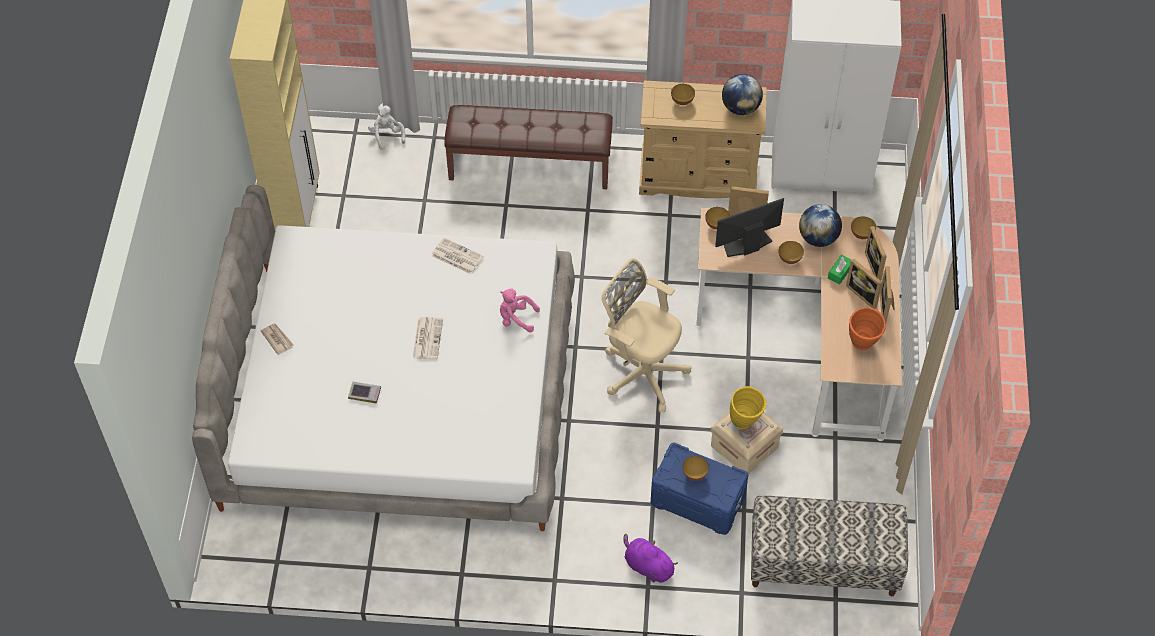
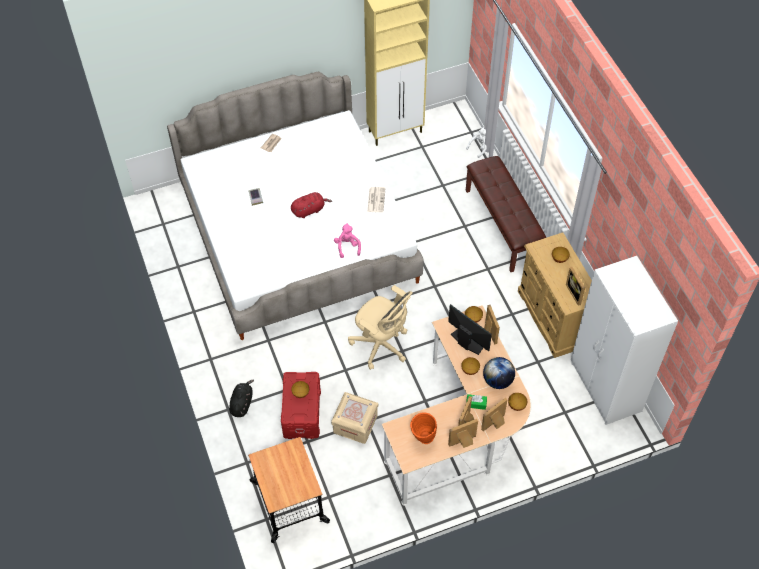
camera: 65 degrees right, 0 degrees up
(427, 338) = (309, 210): newspaper -> red plush toy
(641, 371) = (381, 345): beige office chair -> beige office chair turned 120 degrees clockwise
(647, 566) = (242, 403): purple plush toy -> black plush toy
(697, 501) = (301, 413): blue storage box -> red storage box
(740, 108) = (576, 293): globe -> picture frame
(745, 422) = (356, 408): yellow vase -> none
(823, 564) = (289, 502): bench -> cart

